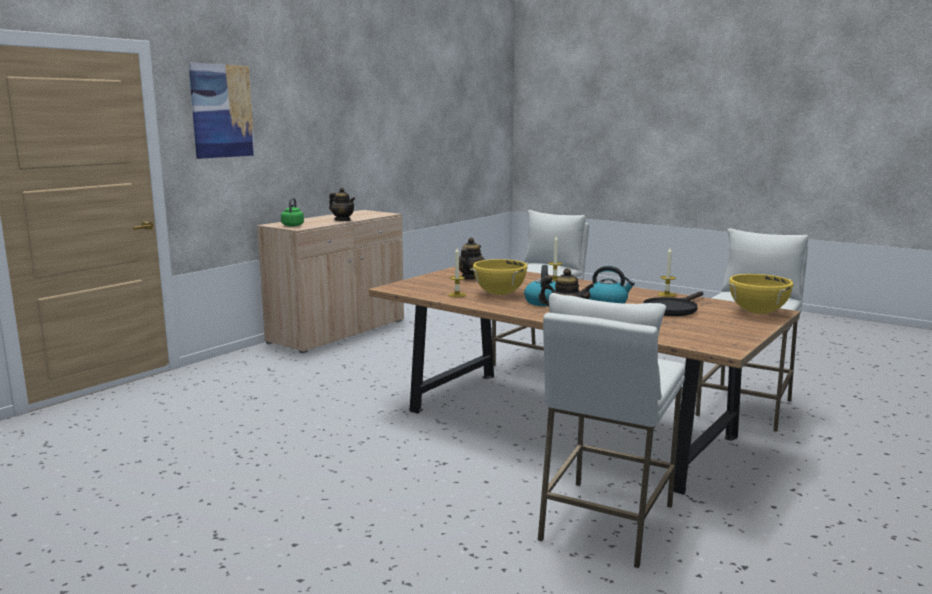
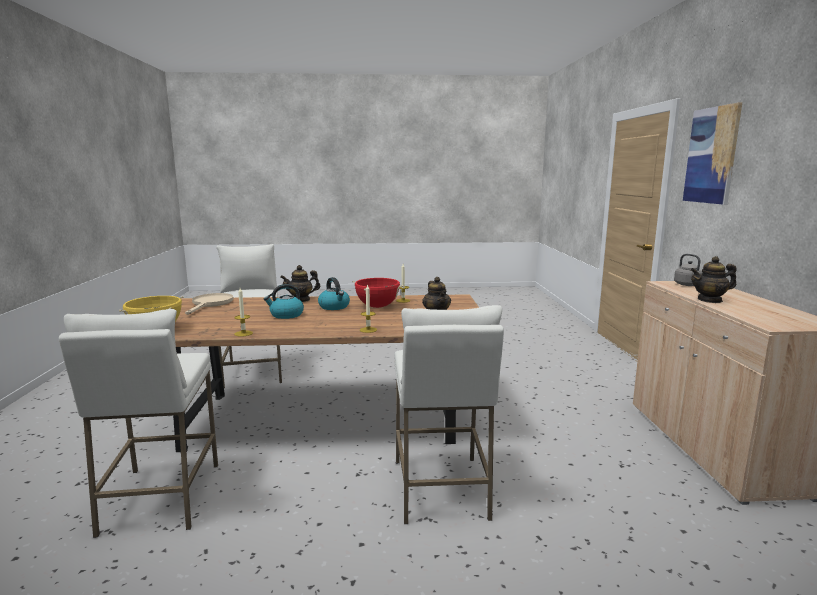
camera: 140 degrees right, 0 degrees up
(293, 225) = (689, 285): green kettle -> grey kettle
(499, 294) = (377, 306): yellow cooking pot -> red cooking pot
(673, 309) = (230, 320): black frying pan -> none
(691, 335) = (210, 304): none -> beige frying pan

